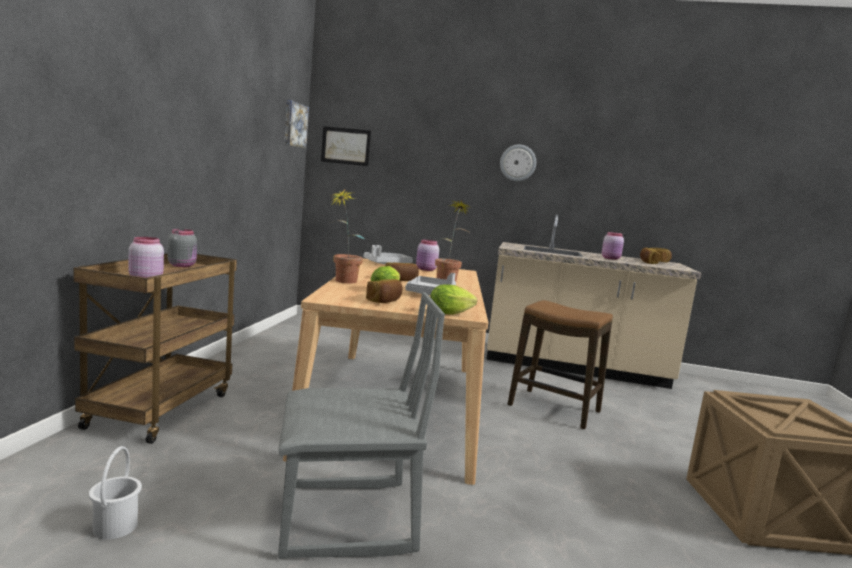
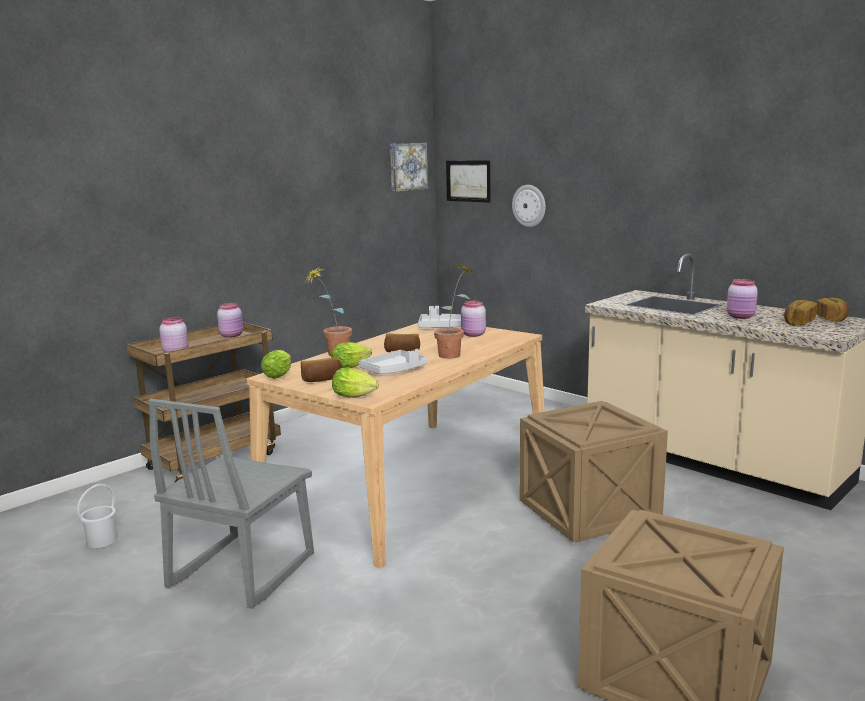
camera: 35 degrees right, 5 degrees up
(182, 265) = (232, 335): grey jar -> pink jar
(332, 298) = (279, 375): none -> lettuce
(347, 519) = (241, 571): grey chair -> grey chair turned 90 degrees clockwise
(518, 163) = (648, 184): wall clock -> wall clock (529, 205)
(554, 409) = (590, 511): stool -> crate

